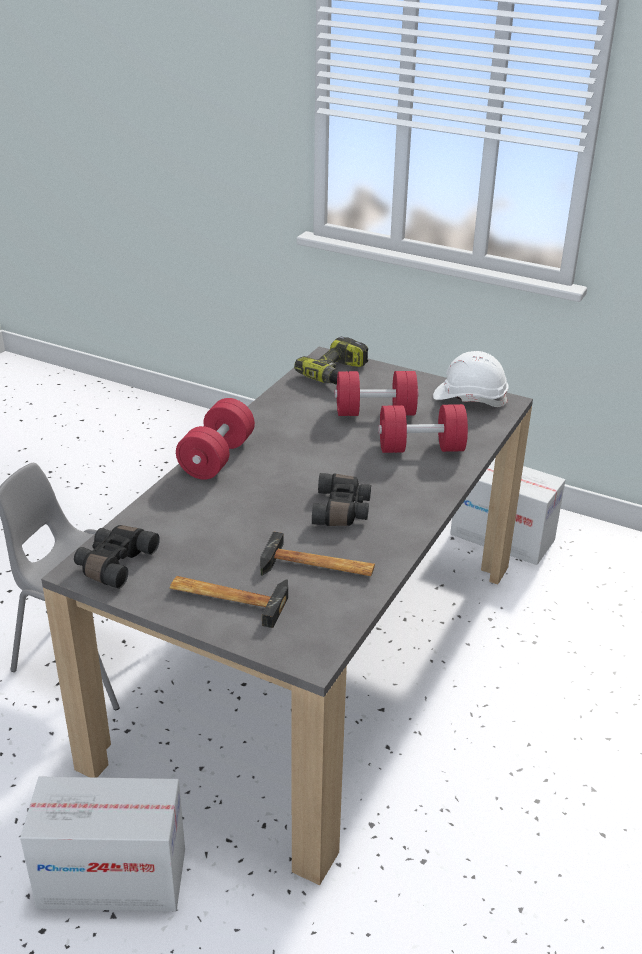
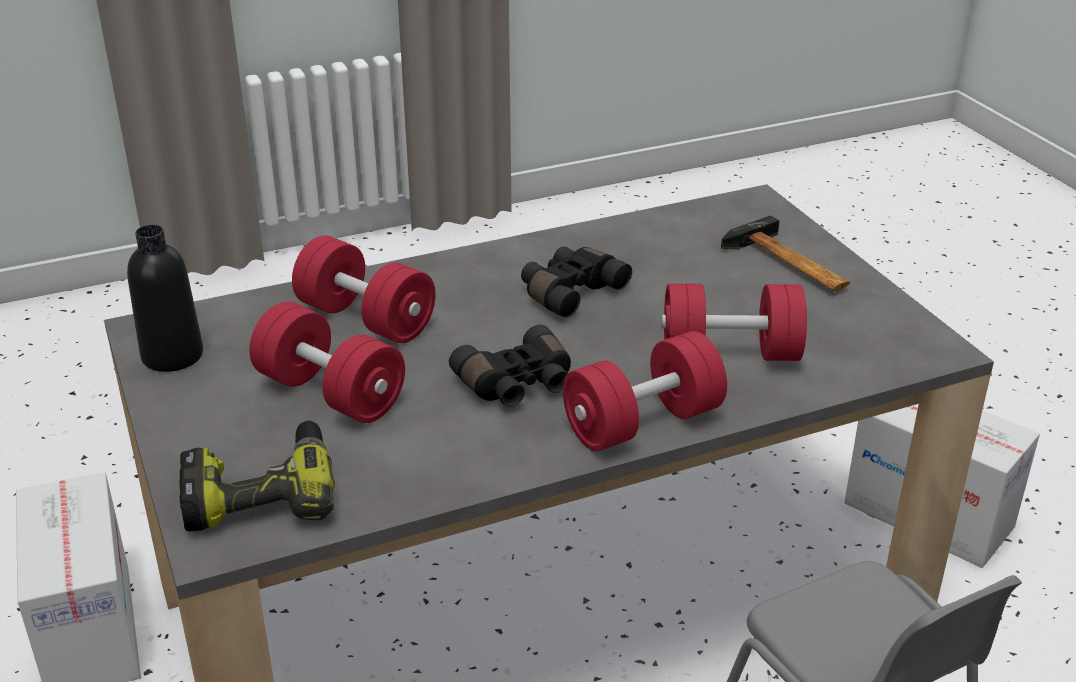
camera: 140 degrees left, 0 degrees up
(114, 563) = (893, 342): black binoculars -> black binoculars (518, 384)
(208, 512) = (730, 353): none -> red dumbbell
(318, 568) = (669, 254): hammer -> none
(469, 398) = (172, 356): white hard hat -> black bottle

